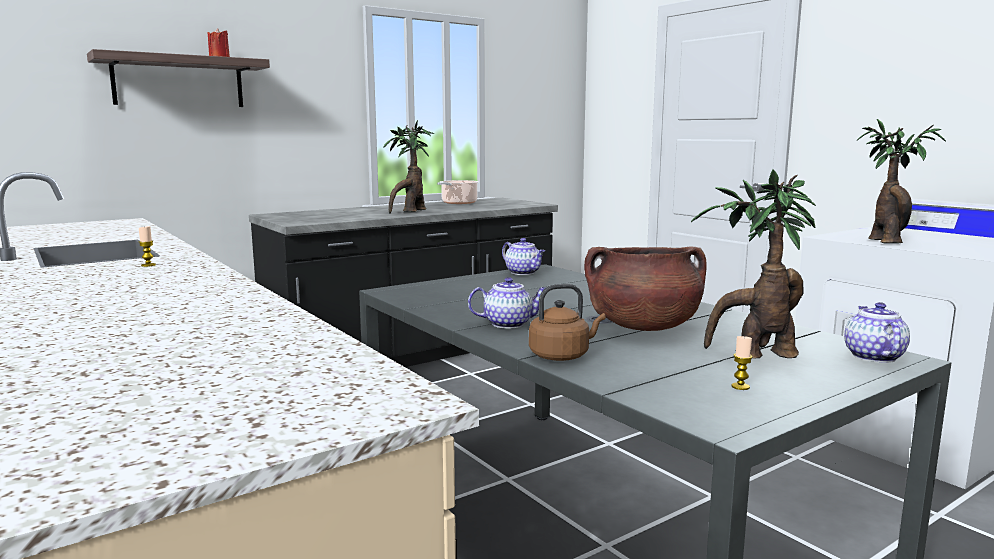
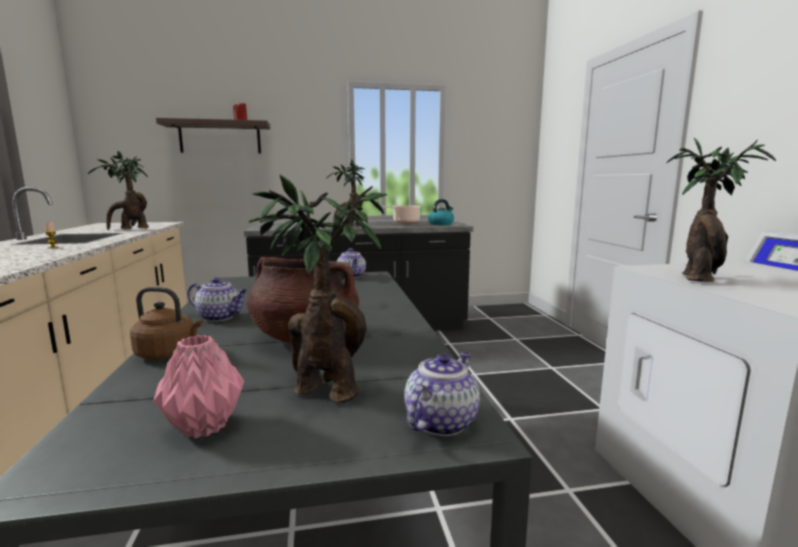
camera: 25 degrees right, 0 degrees up
(118, 233) = (130, 229): none -> potted plant
(512, 203) = (441, 224): none -> kettle
(740, 387) = (202, 427): candle -> pink vase

